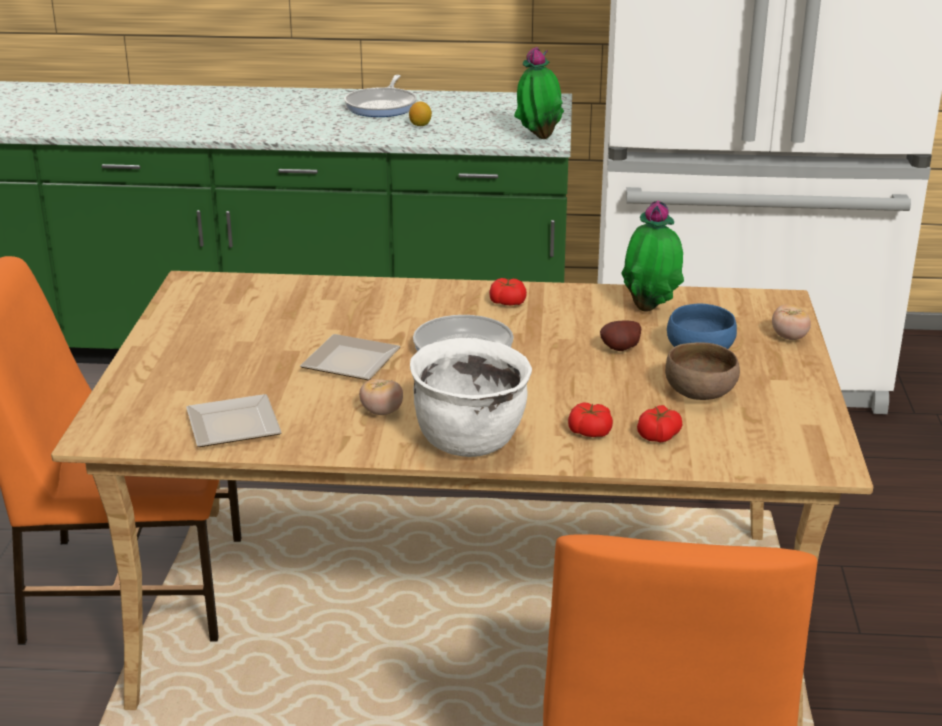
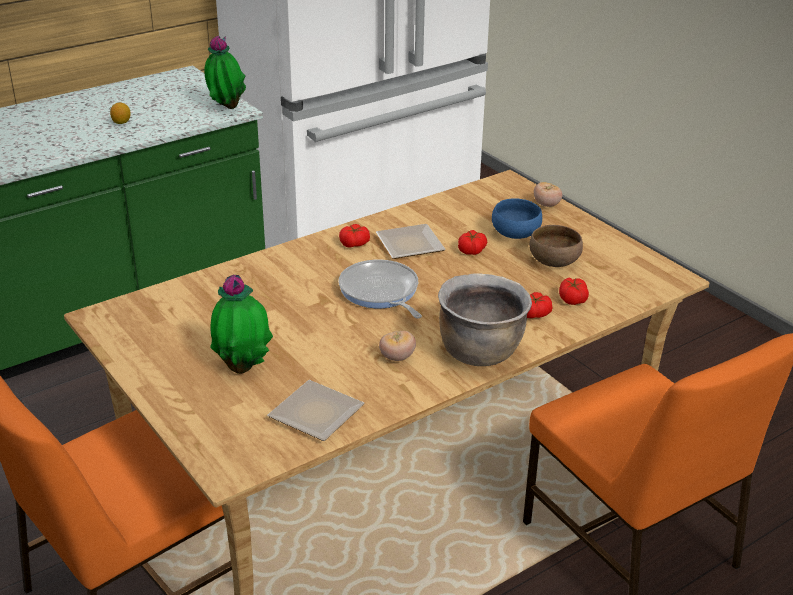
camera: 40 degrees left, 5 degrees up
(347, 363) = (319, 332): plate -> plate (408, 246)
(382, 106) = (64, 114): frying pan -> none
(470, 441) = (480, 352): white cooking pot -> brown cooking pot
(622, 350) = (471, 250): potato -> tomato
(651, 308) = (446, 214): potted plant -> potted plant (243, 367)

